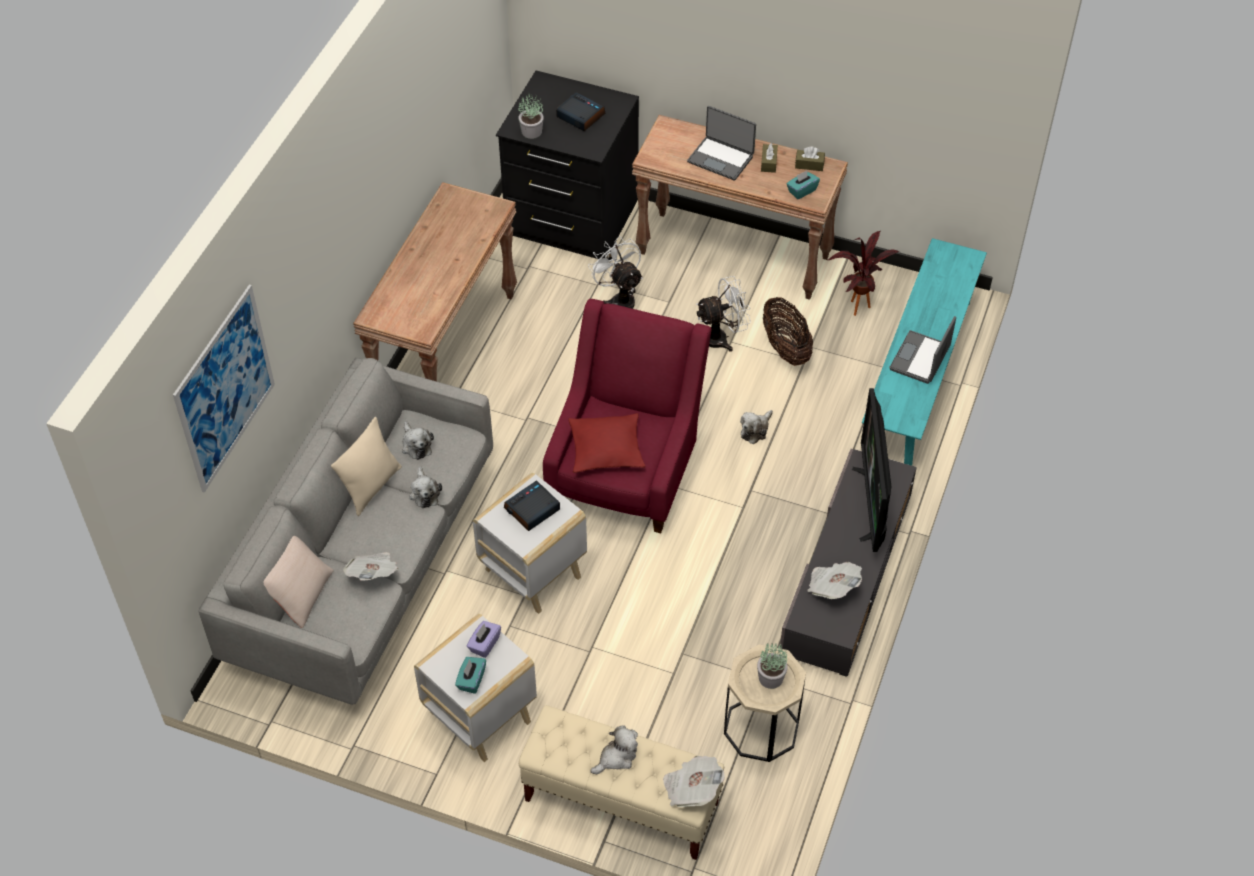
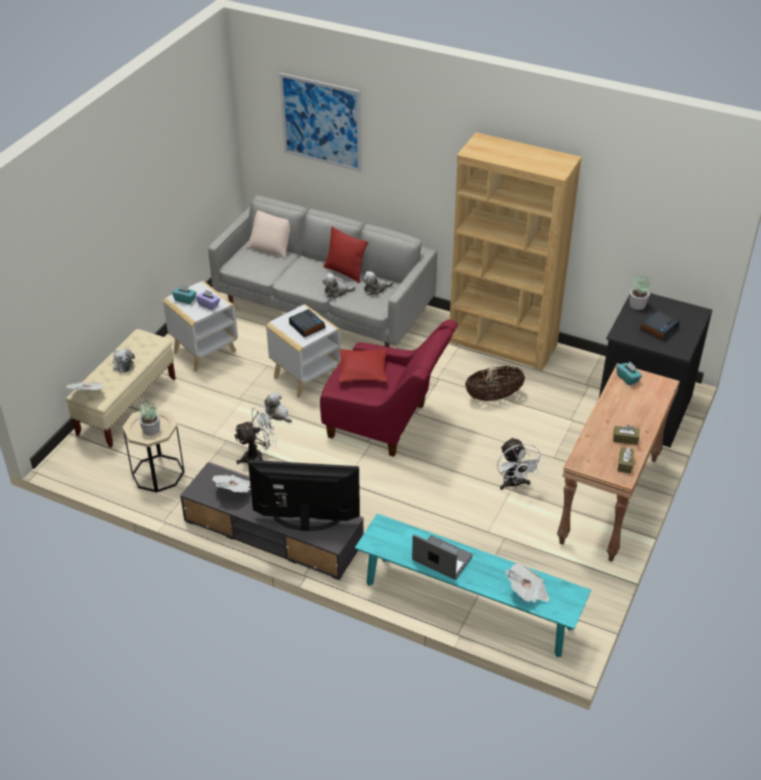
camera: 95 degrees right, 10 degrees down
(371, 487) = (345, 272): beige pillow -> red pillow
(373, 574) = (278, 272): newspaper -> newspaper (527, 592)
(446, 351) = (503, 343): brown console table -> brown bookcase
(620, 299) = (555, 430): white fan -> white fan (258, 456)
(721, 158) = (627, 411): laptop -> none
(755, 430) = (417, 495): plush toy -> plush toy (278, 414)
(785, 348) = (503, 522): basket -> basket (493, 396)
(802, 191) = (591, 455): turquoise tissue box -> turquoise tissue box (628, 378)
(853, 304) = (554, 572): potted plant -> none

